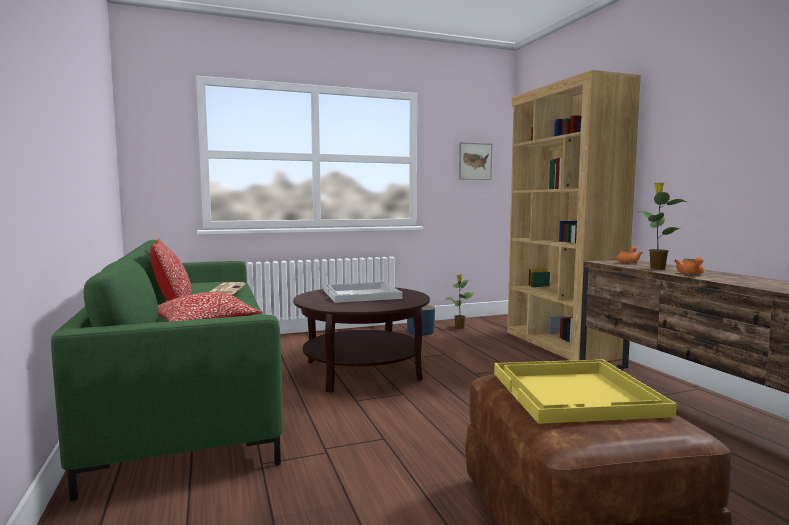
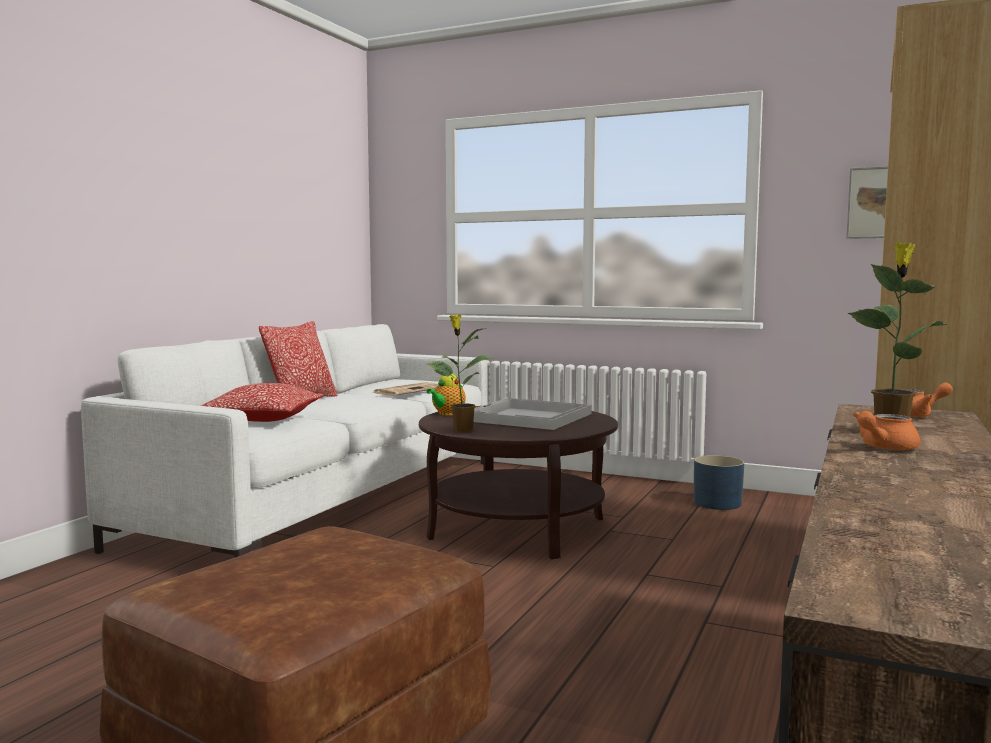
camera: 45 degrees right, 0 degrees up
(191, 390) = (328, 500): green sofa -> white sofa
(307, 300) = (447, 414): none -> teapot
(459, 328) = (798, 512): potted plant -> potted plant (461, 430)
(576, 393) = (314, 565): yellow tray -> none

